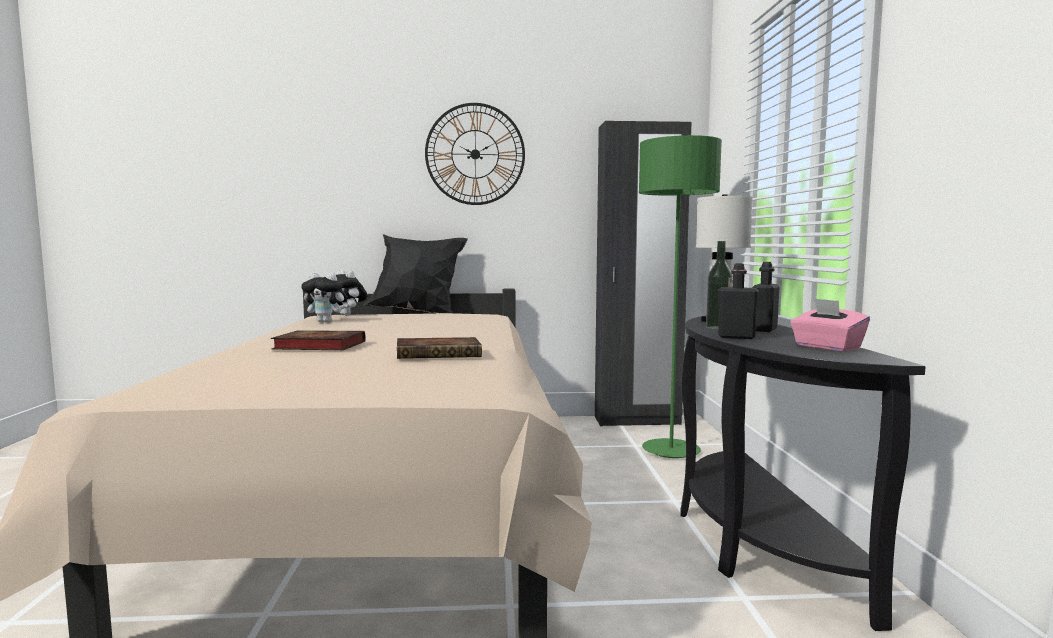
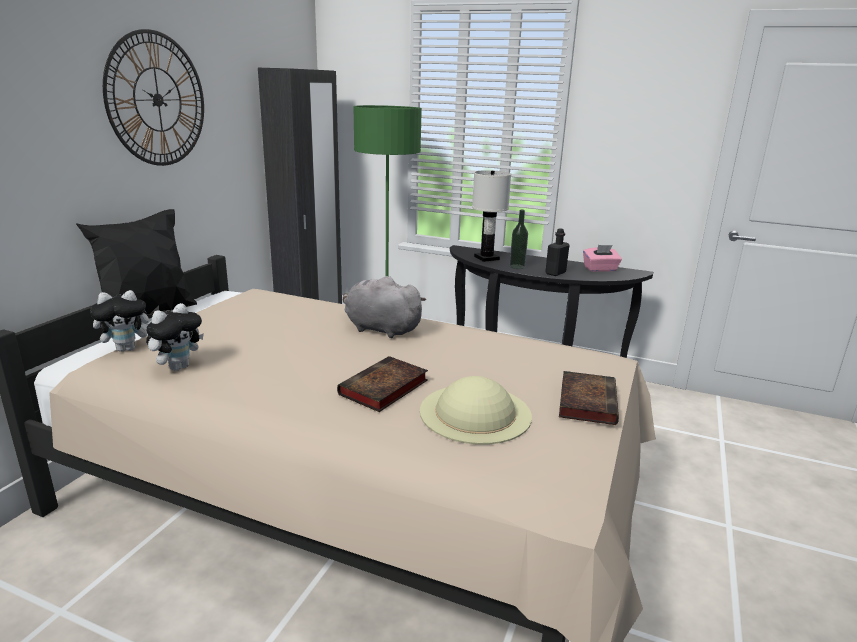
camera: 65 degrees left, 15 degrees up
(282, 365) = (475, 413): none -> beige hat
(440, 354) = (476, 349): book -> book (586, 401)
(454, 335) = (380, 329): none -> grey plush toy
(763, 330) = (532, 261): black bottle -> none

